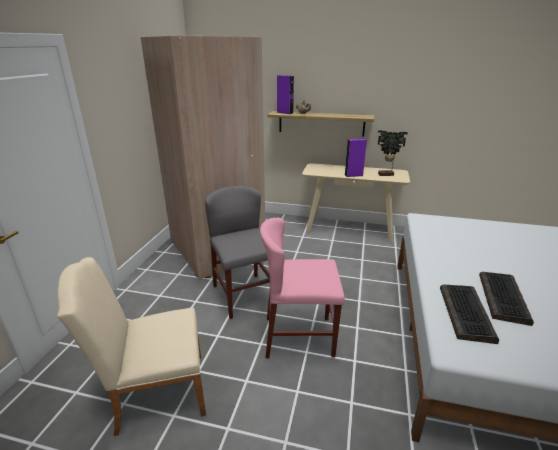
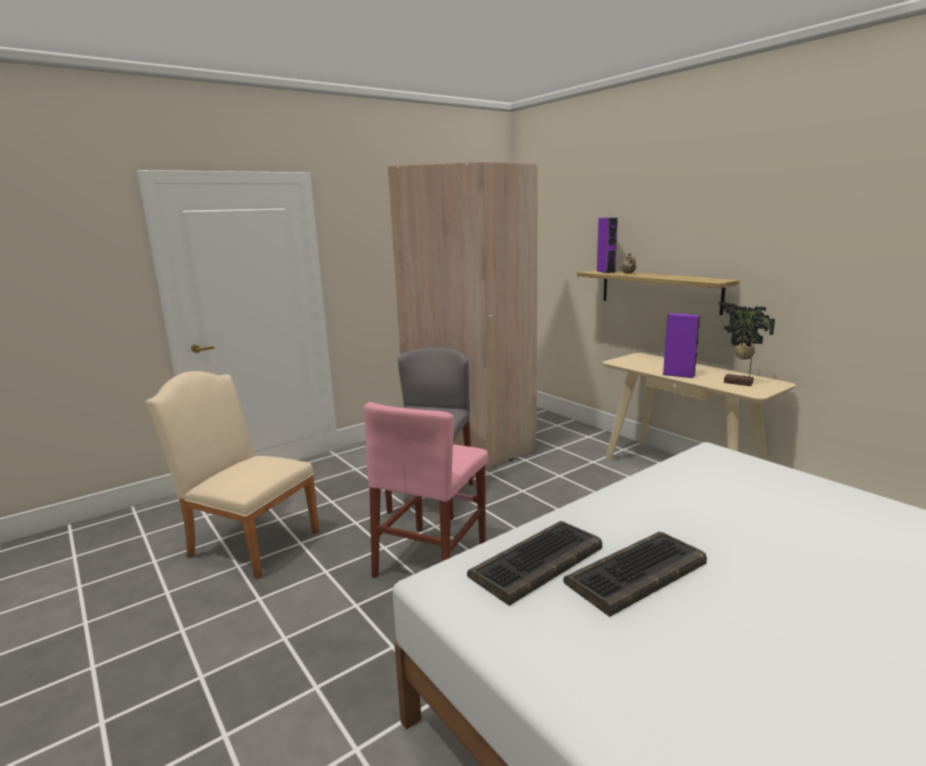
camera: 40 degrees right, 10 degrees down
(299, 336) = (431, 559): pink chair -> pink chair turned 105 degrees counterclockwise

